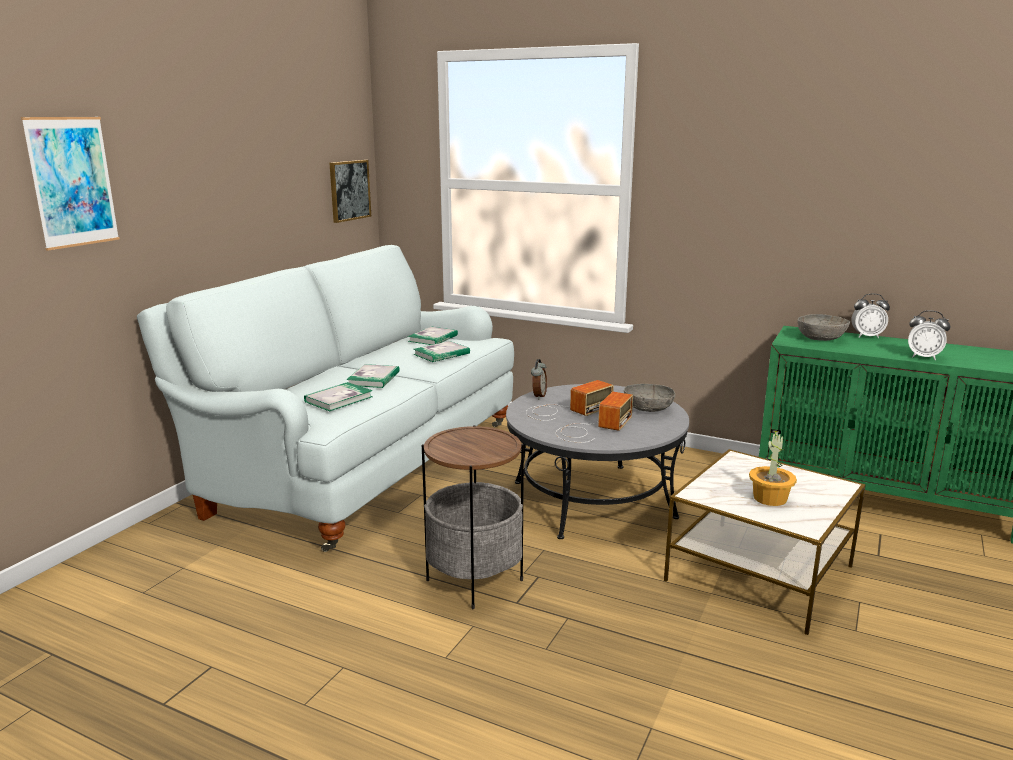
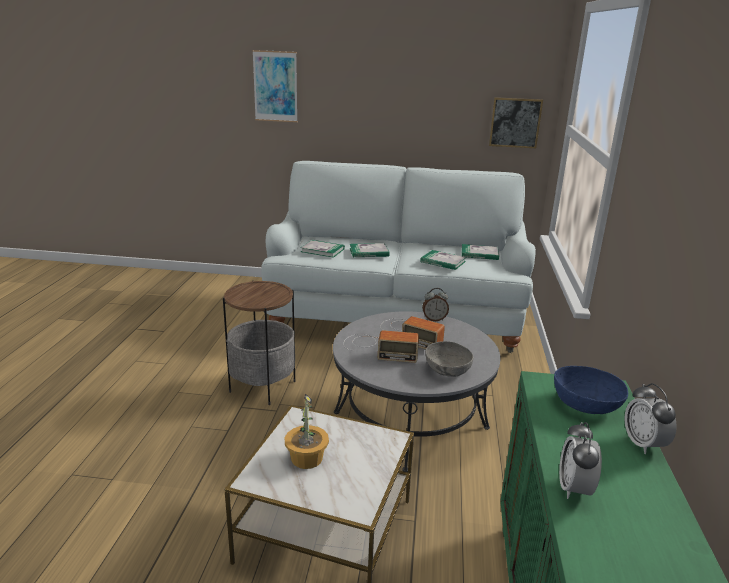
camera: 70 degrees right, 5 degrees up
(821, 338) = (586, 405): grey bowl -> blue bowl

